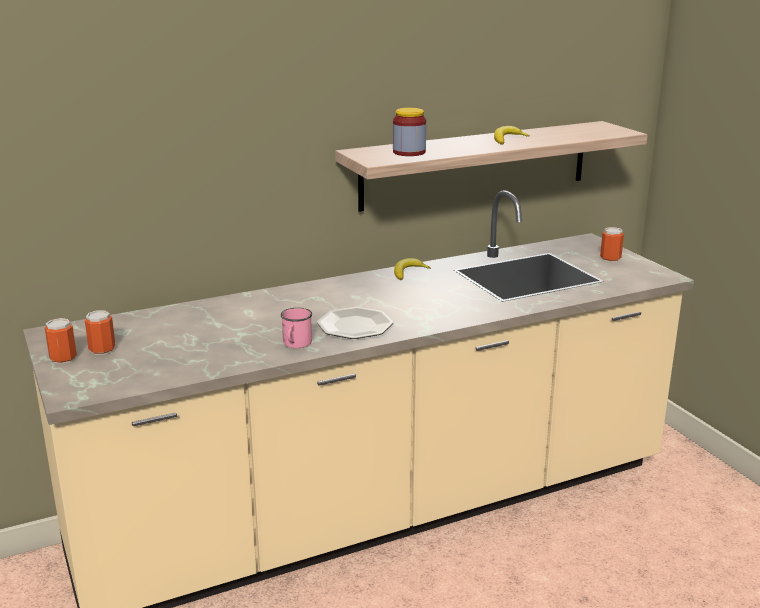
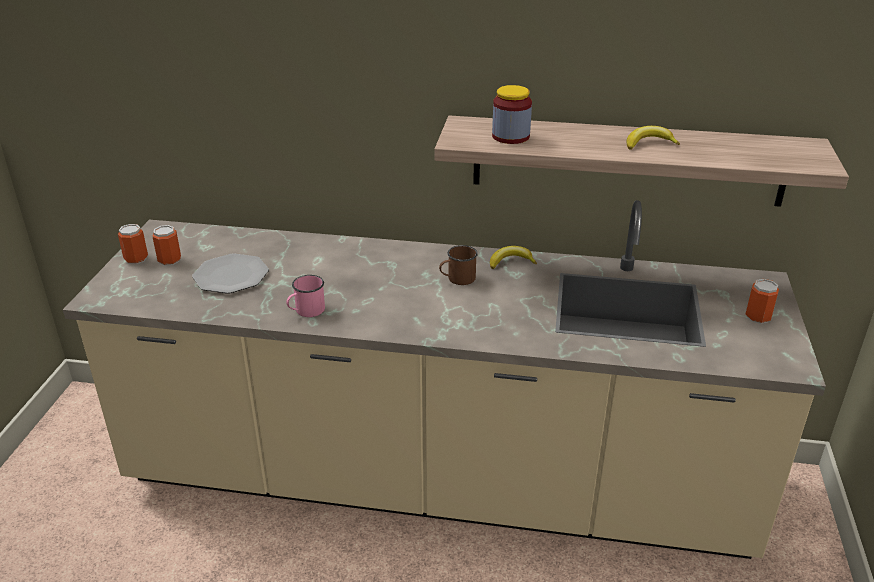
camera: 35 degrees right, 10 degrees up
(355, 325) = (380, 309): plate -> plate (231, 275)
(385, 292) = (457, 279): none -> brown mug

